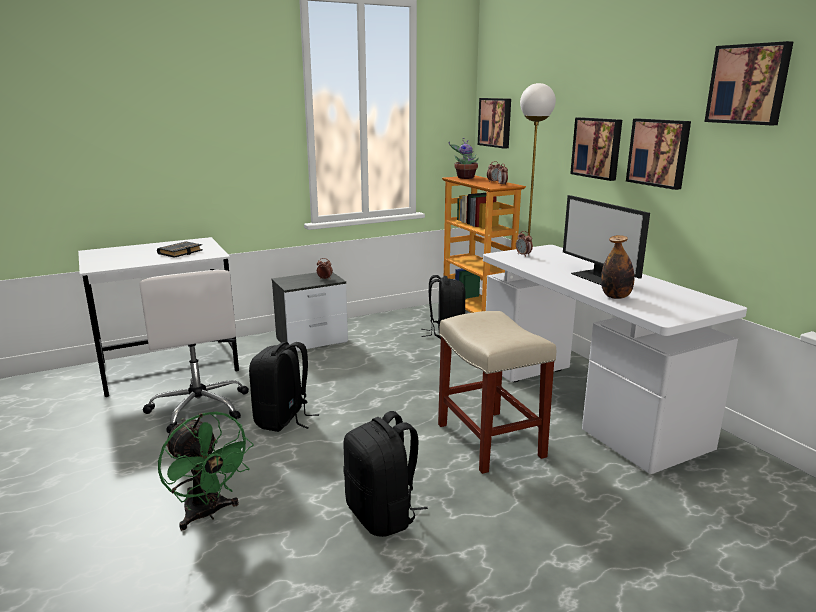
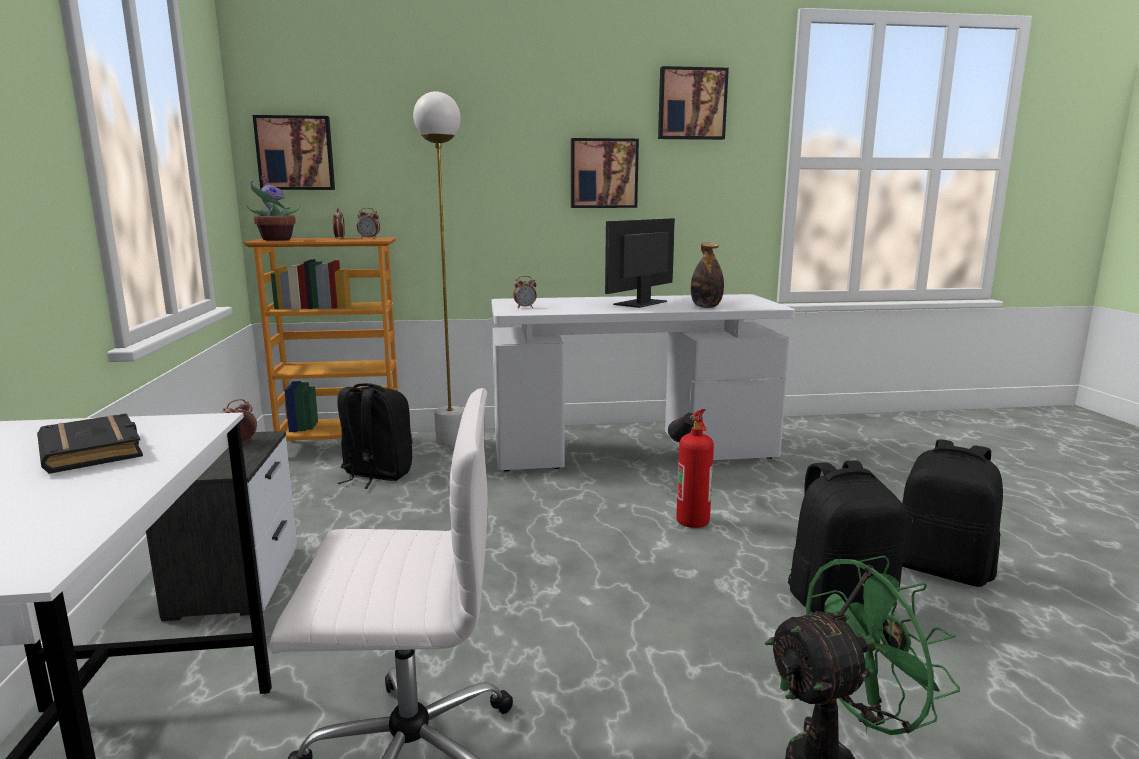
camera: 70 degrees left, 5 degrees down
(283, 420) = (543, 650): black backpack -> black backpack (942, 569)
(488, 439) = (686, 507): beige stool -> fire extinguisher
(597, 148) = (514, 175): picture -> none
(599, 278) = (641, 303): monitor -> monitor turned 135 degrees clockwise

